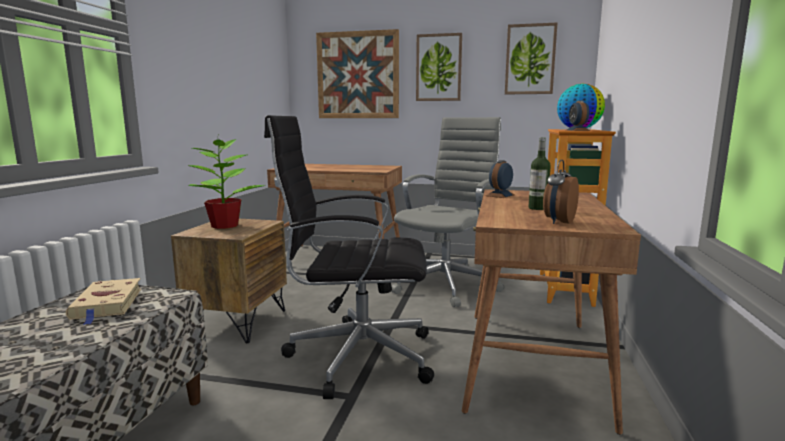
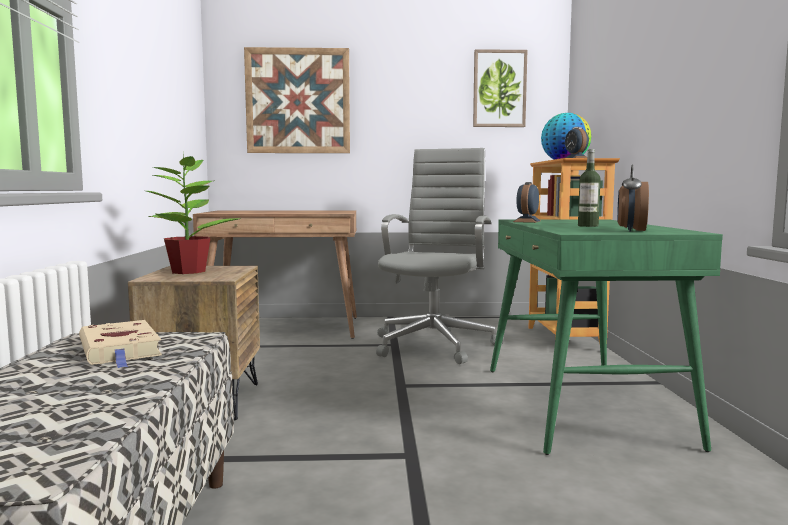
camera: 15 degrees left, 5 degrees down
(356, 356) = (384, 418): black office chair -> none
(438, 68) = (397, 95): picture -> none
(532, 364) = (582, 405): brown desk -> green desk

